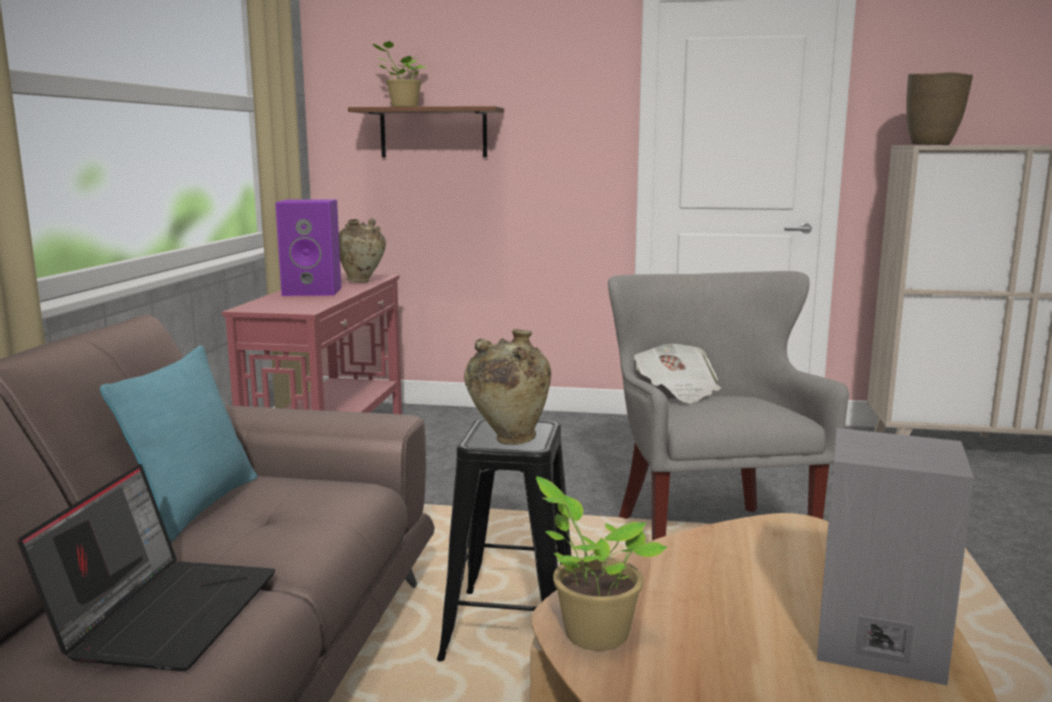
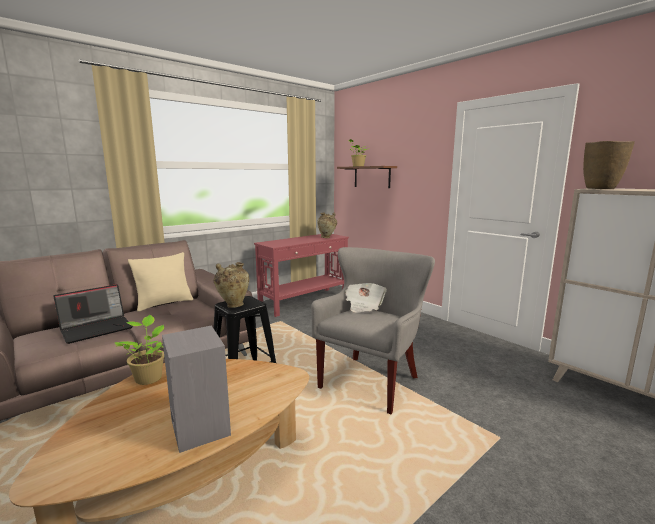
camera: 40 degrees right, 0 degrees up
(196, 507) = (164, 303): turquoise pillow -> beige pillow
(314, 291) = (300, 239): purple speaker -> none

